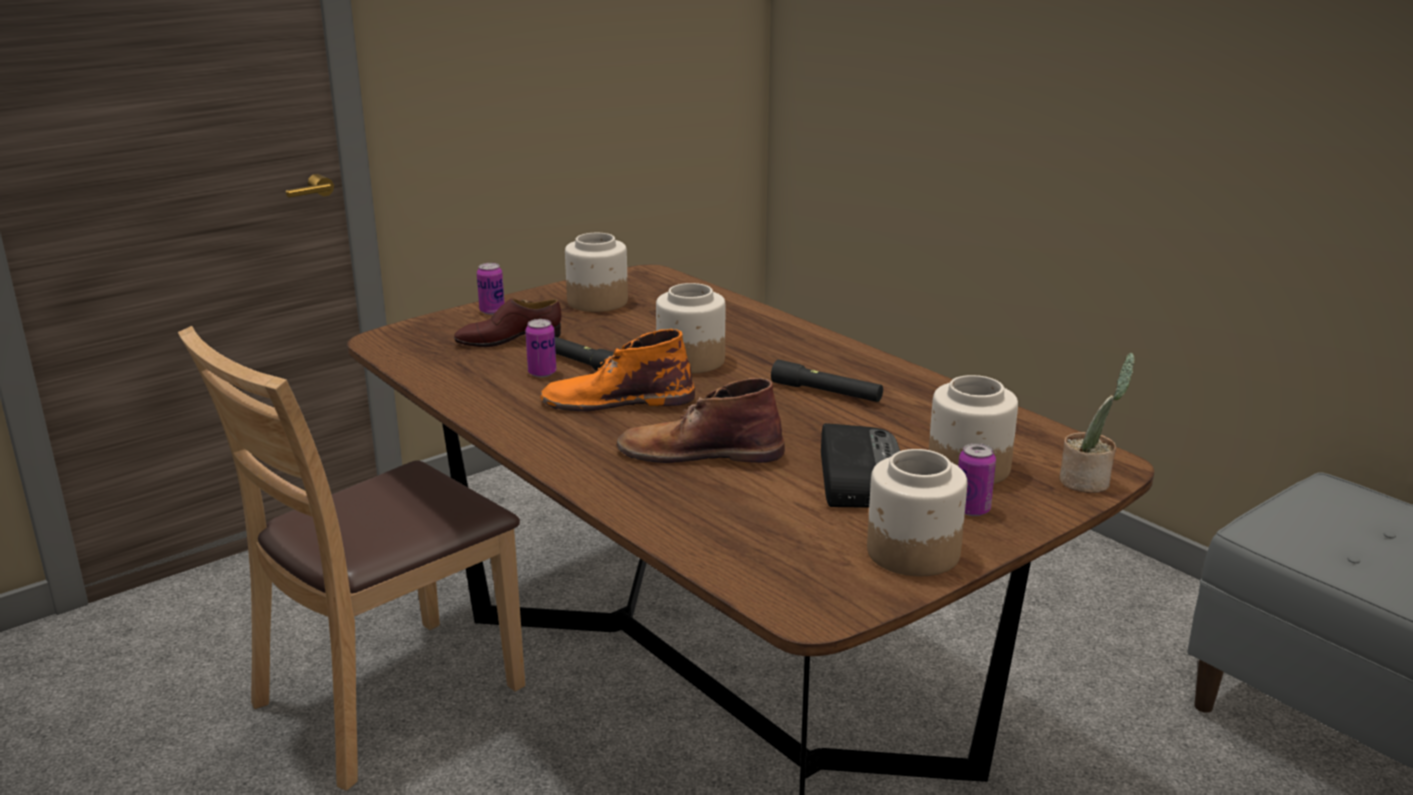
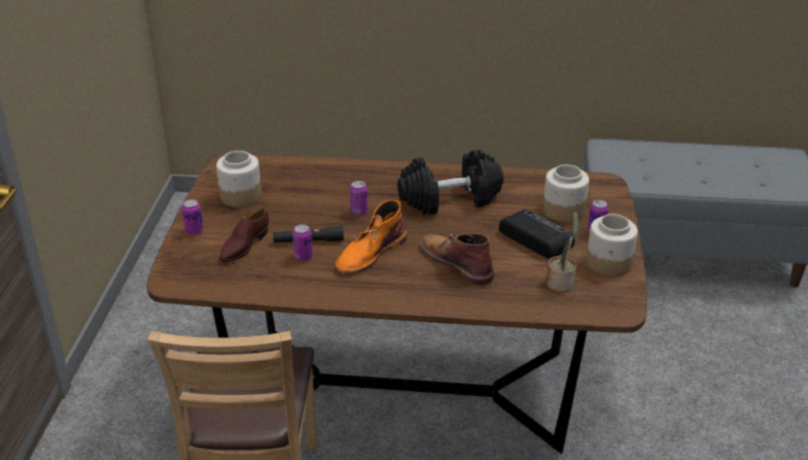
camera: 45 degrees left, 10 degrees up
(690, 360) = (359, 212): jar -> can
(699, 452) = (456, 261): brown boot -> brown boot turned 90 degrees clockwise
(826, 392) = (450, 199): black flashlight -> black dumbbell
(1088, 481) = (610, 195): potted plant -> potted plant (561, 282)

